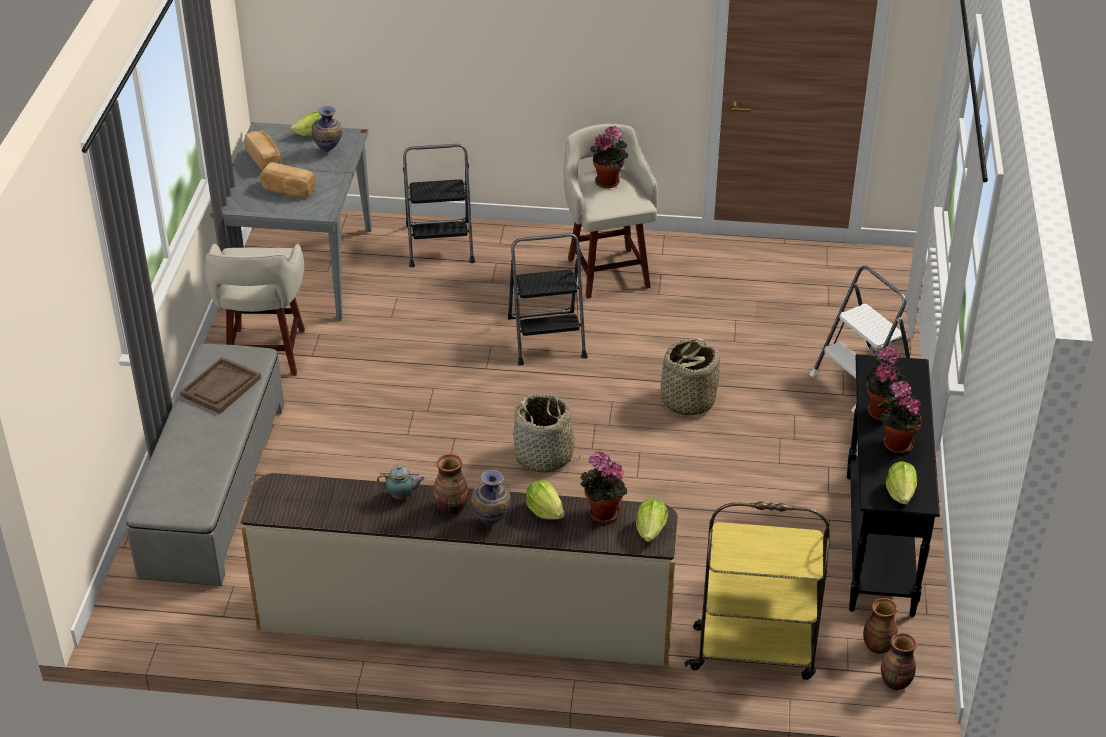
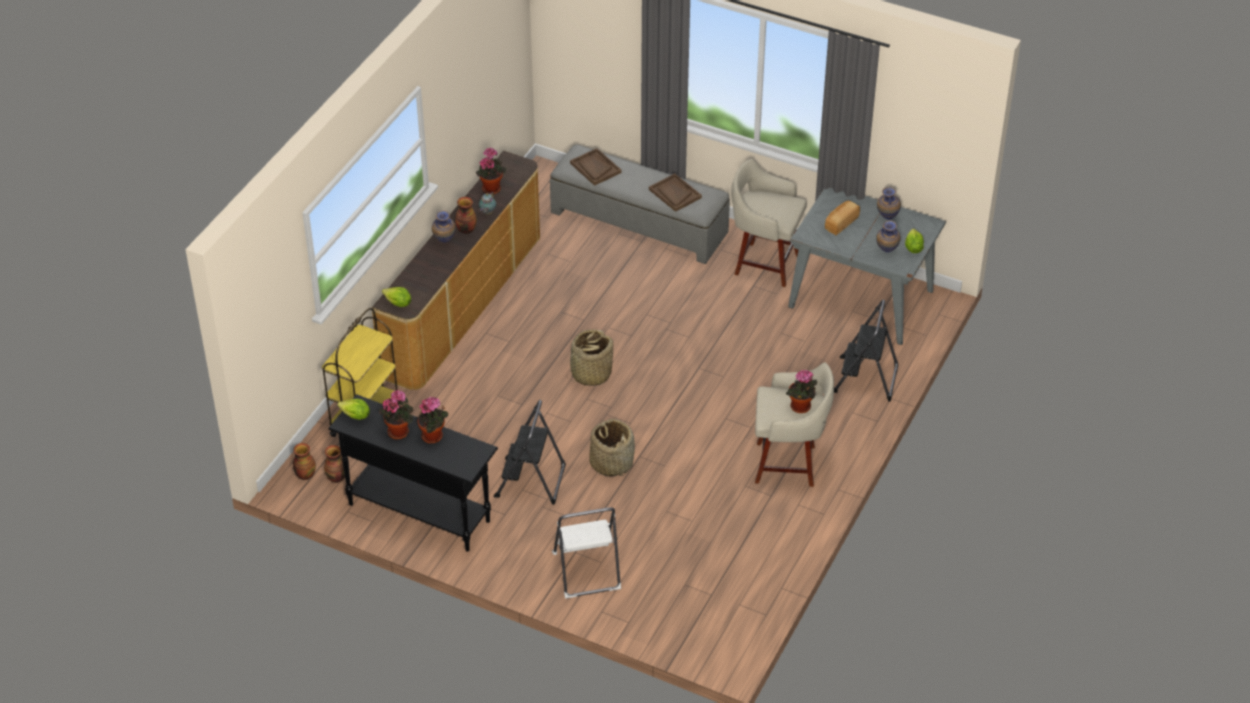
camera: 110 degrees right, 5 degrees up
(185, 478) = (595, 168): none -> brown tray
(265, 160) = (886, 218): bread -> vase
(544, 511) = (440, 265): lettuce -> none
(546, 335) = (722, 409): black step ladder -> black step ladder (533, 481)
(601, 514) = (424, 287): potted plant -> potted plant (491, 187)

